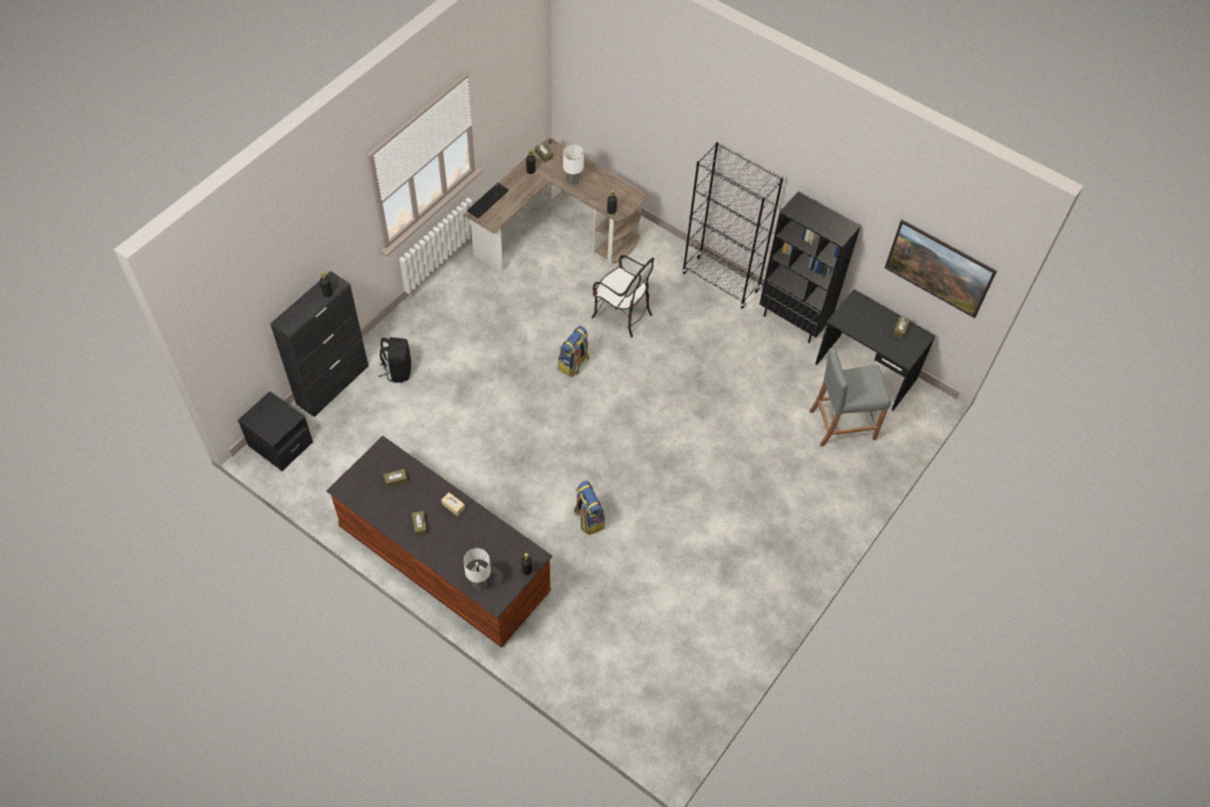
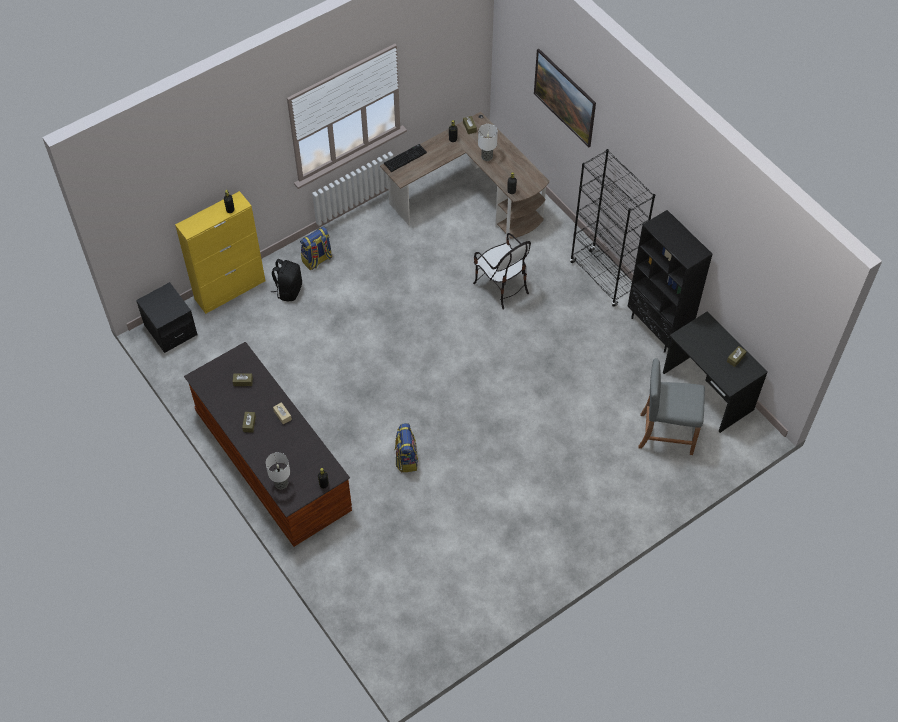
camera: 20 degrees right, 0 degrees up
(333, 384) = (230, 290): black cabinet -> yellow cabinet
(573, 364) = (442, 321): backpack -> backpack (317, 260)
(934, 280) = (767, 318): picture -> picture (563, 108)

